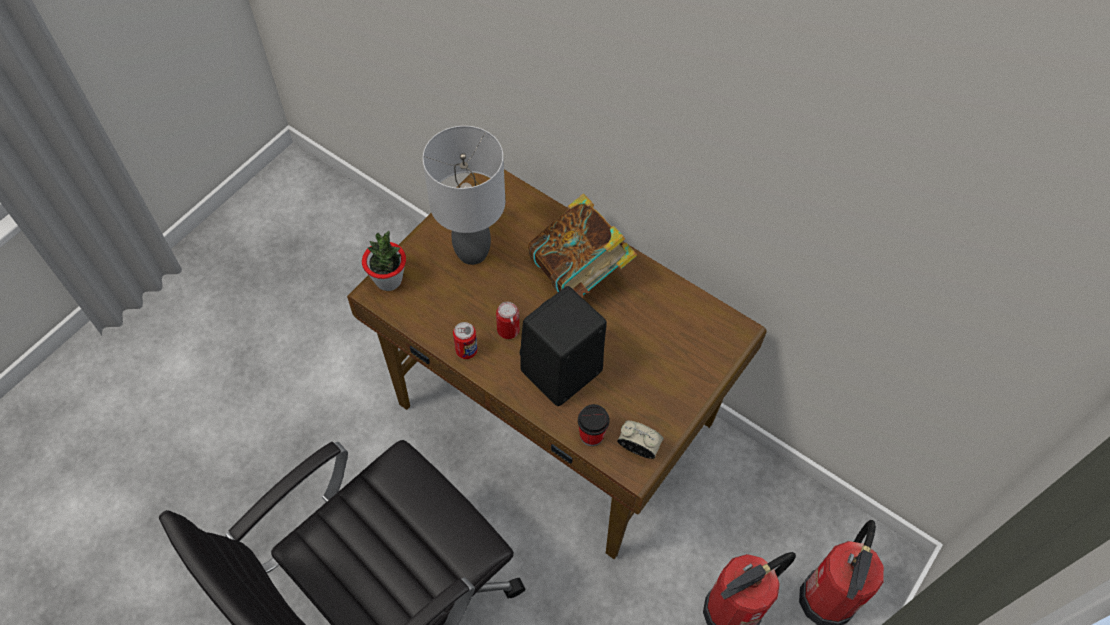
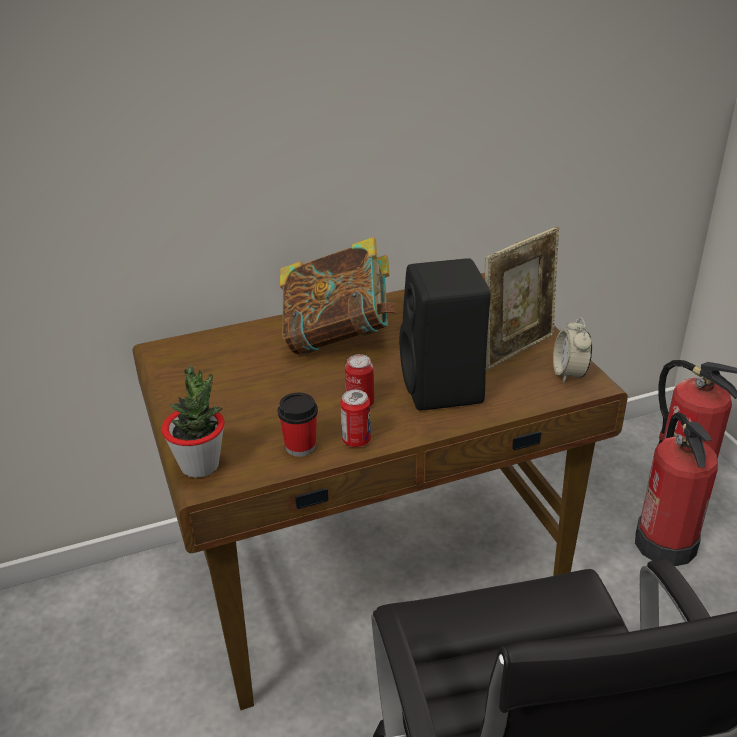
camera: 55 degrees left, 25 degrees down
(473, 251) = (237, 391): grey table lamp -> none
(591, 435) = (533, 395): cup -> cup (300, 447)
(638, 448) = (569, 373): alarm clock -> alarm clock turned 60 degrees counterclockwise
(647, 398) = (517, 349): none -> picture frame

